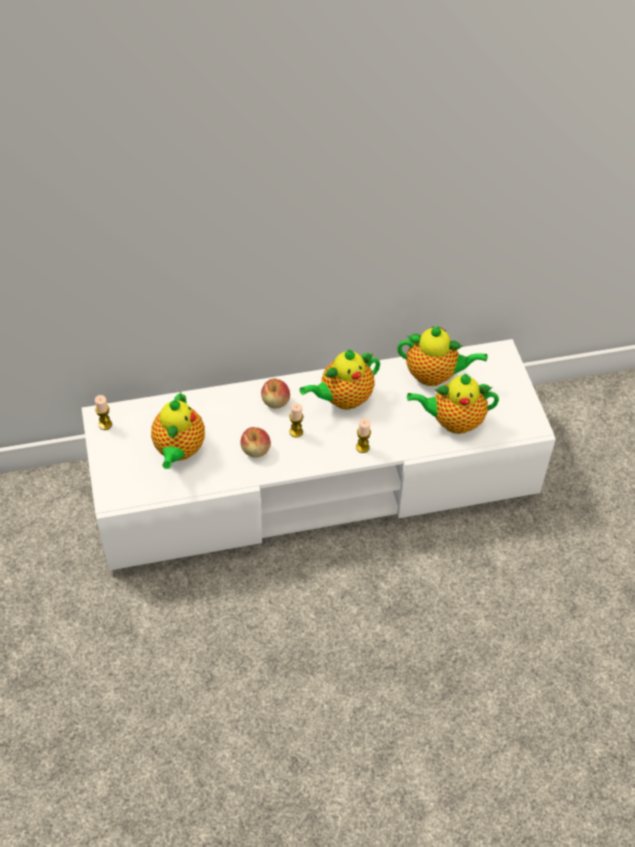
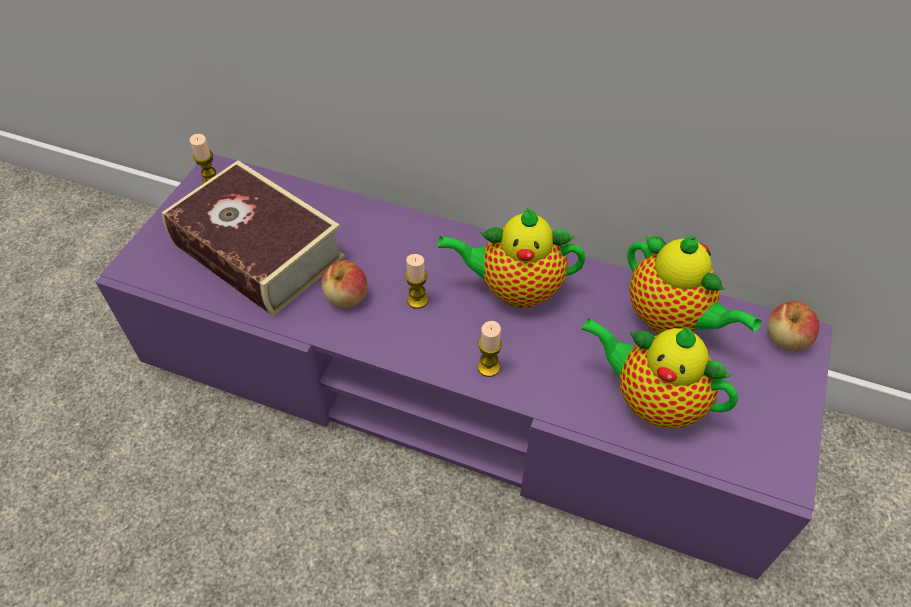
camera: 35 degrees right, 0 degrees up
(179, 451) = (258, 251): teapot -> book
(275, 402) = (424, 250): apple -> apple (786, 339)
(315, 481) = (455, 386): white tv stand -> purple tv stand

